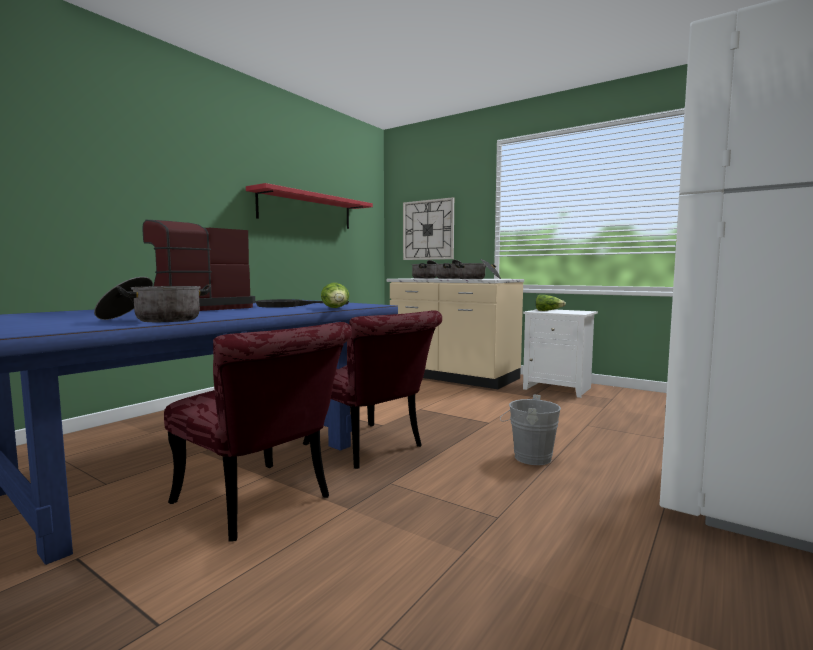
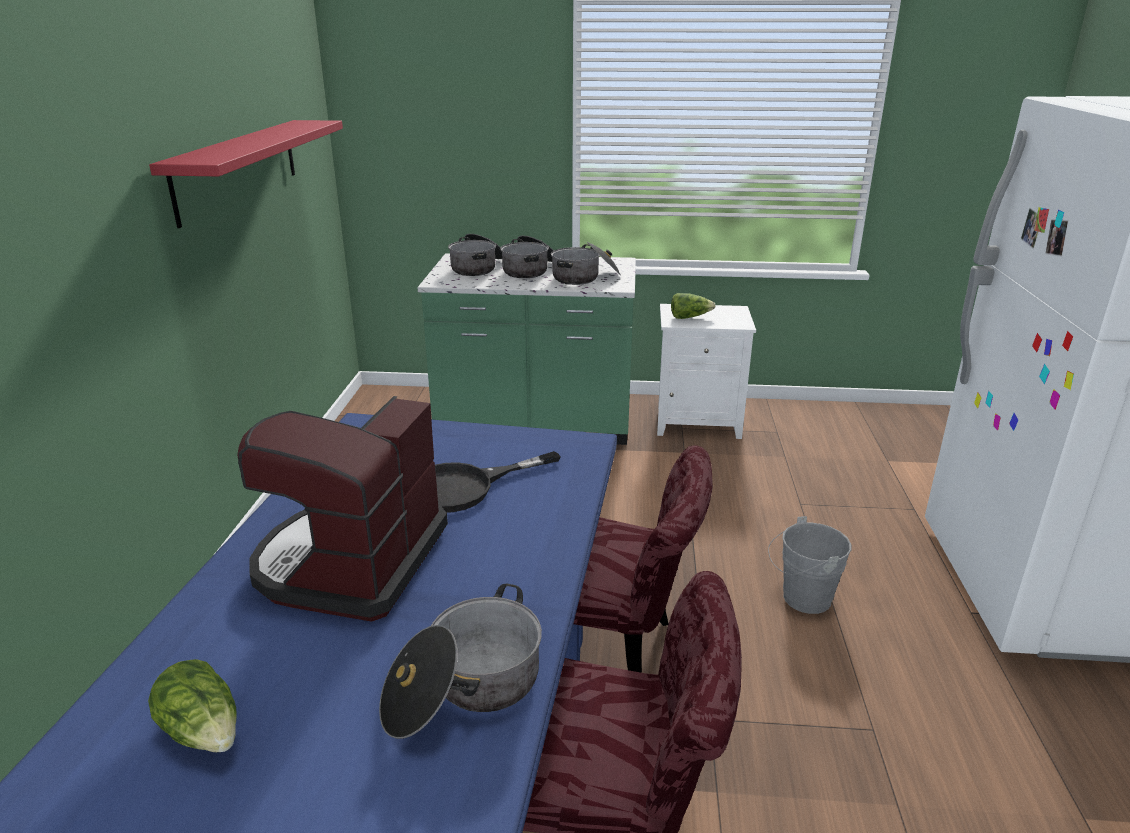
camera: 30 degrees left, 20 degrees up
(336, 308) = (579, 491): lettuce -> lettuce (204, 731)
(428, 230) = (436, 156): wall clock -> none
(453, 377) = (535, 425): beige counter -> green counter

